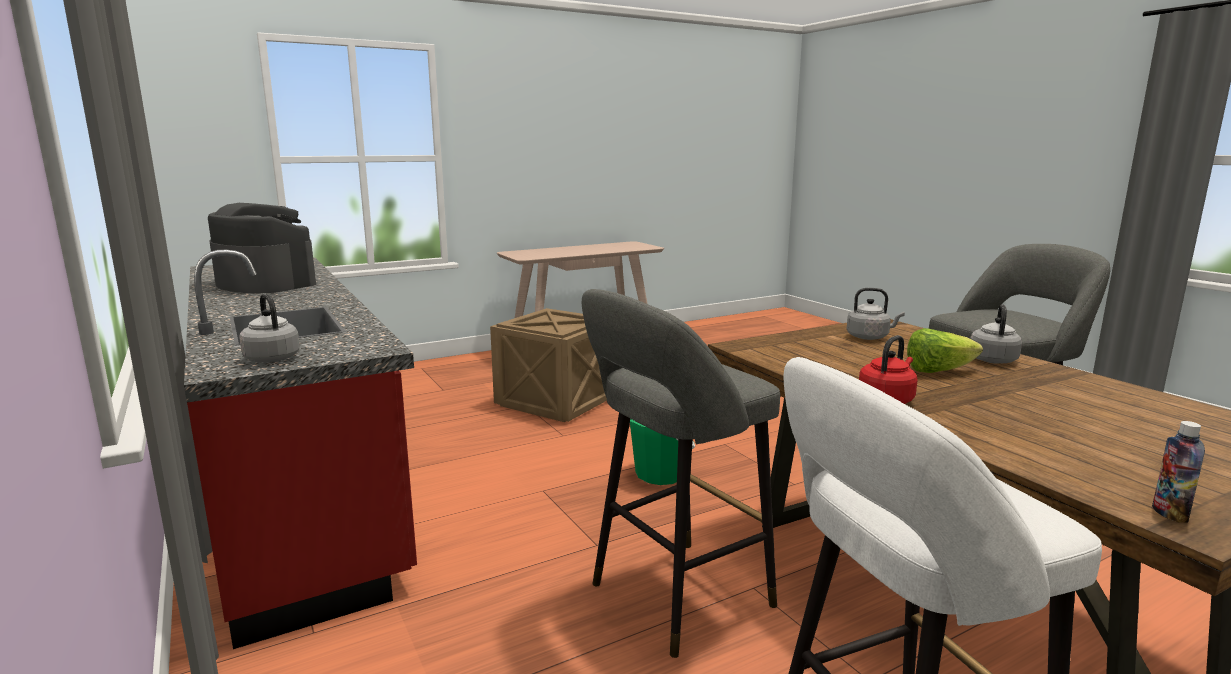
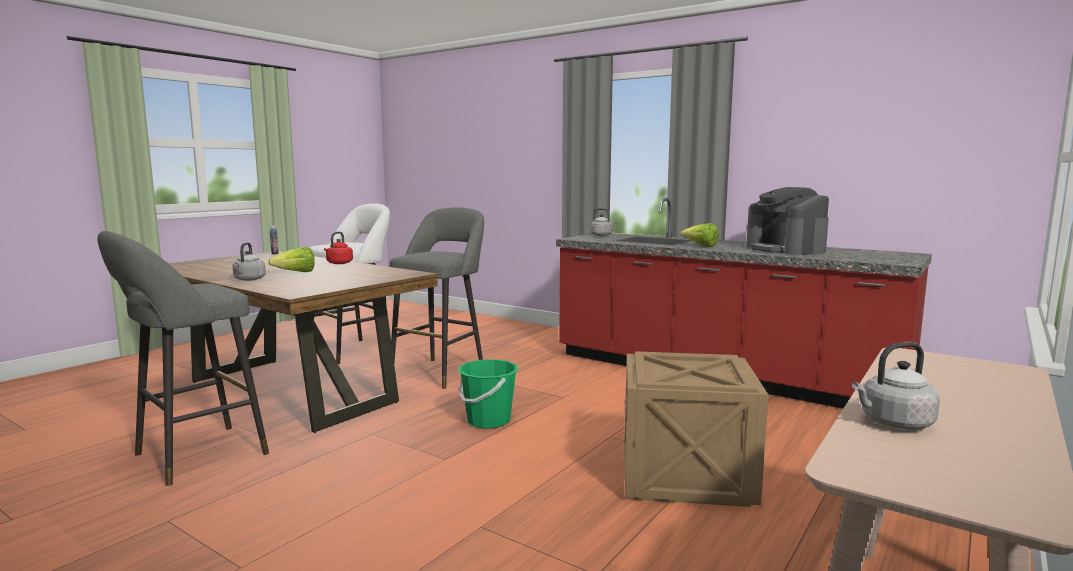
camera: 155 degrees right, 5 degrees down
(265, 283) = (785, 249): coffee machine -> coffee machine turned 60 degrees clockwise
(308, 300) = (701, 246): none -> lettuce
(869, 337) = (320, 284): grey kettle -> grey kettle (893, 423)

